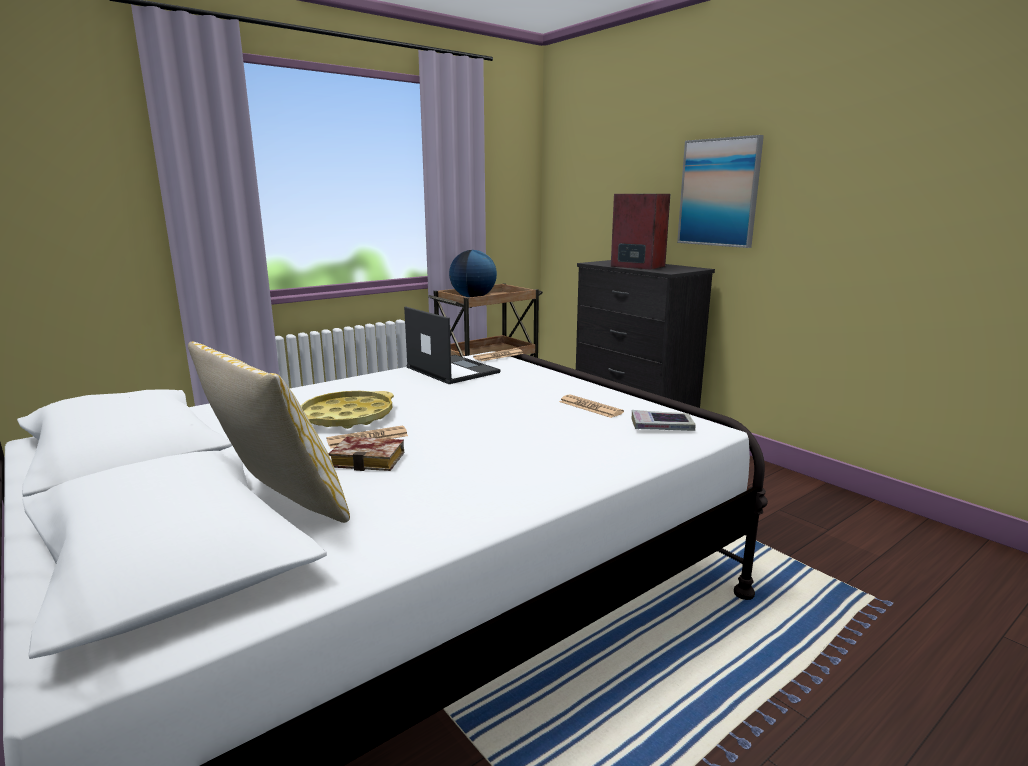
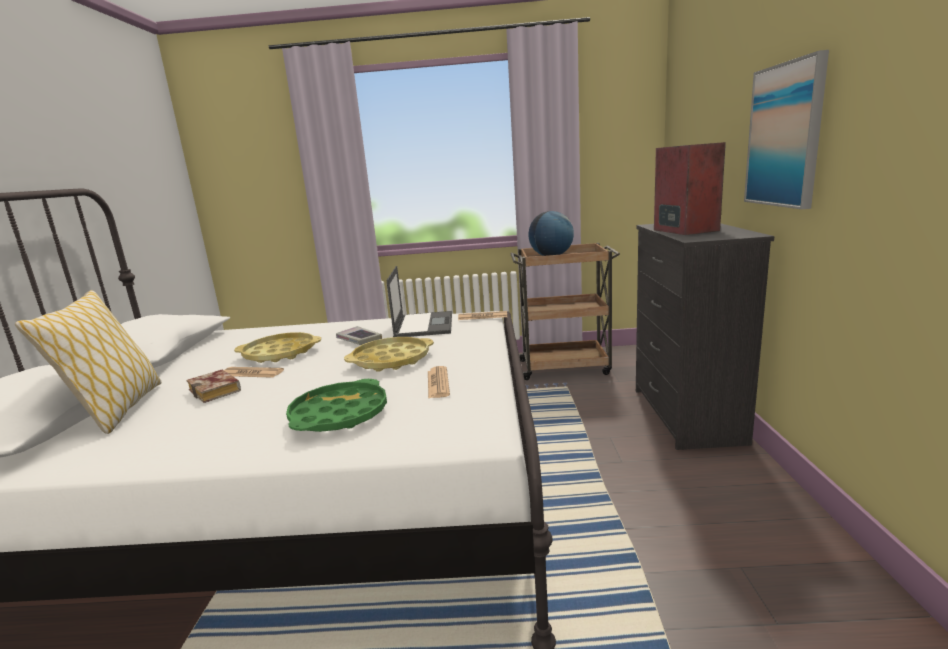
camera: 40 degrees right, 0 degrees up
(499, 400) = (391, 360): none -> yellow tray
(567, 444) = (339, 415): none -> green tray
(662, 426) = (447, 420): book -> book (359, 340)

